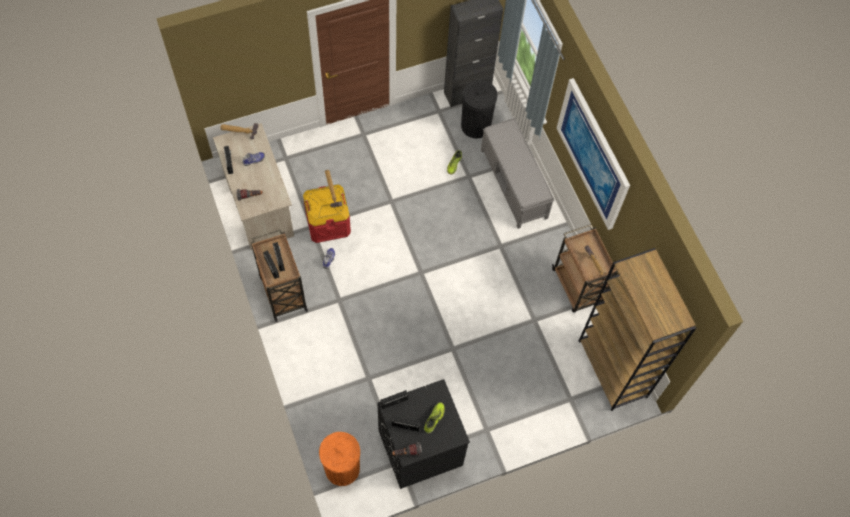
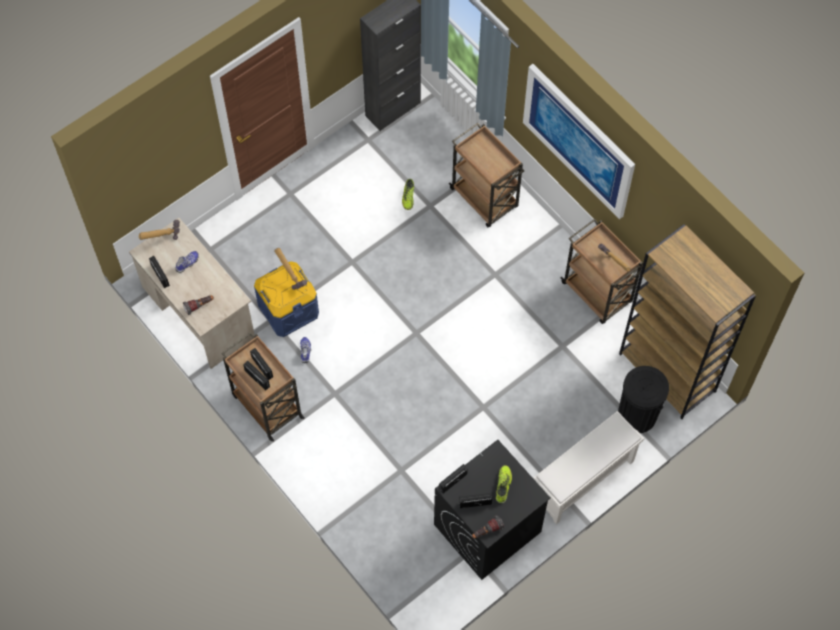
camera: 15 degrees left, 0 degrees up
(328, 223) = (288, 309): red storage box -> blue storage box
(342, 468) = (409, 579): orange trash can -> none
(475, 125) = (416, 144): black trash can -> black trash can (637, 415)
(512, 435) = (583, 481): none -> white shoe rack
(514, 184) = (485, 199): grey bench -> brown cart

